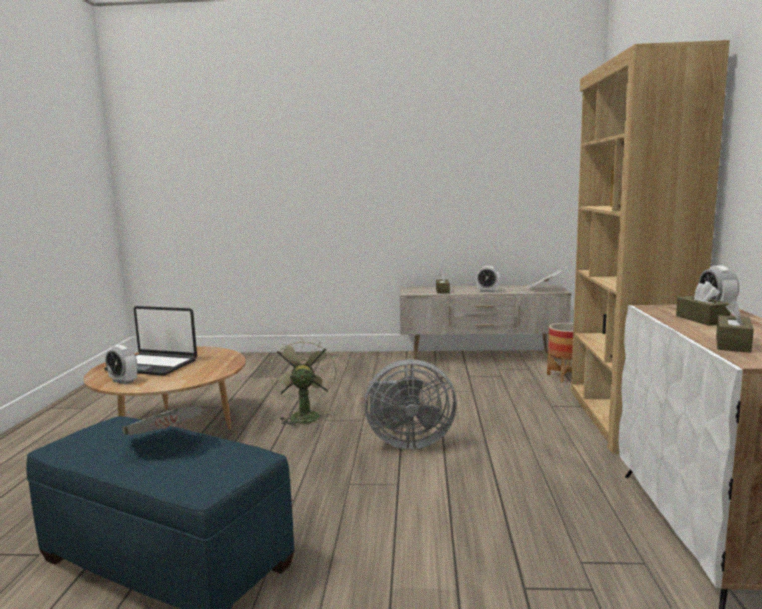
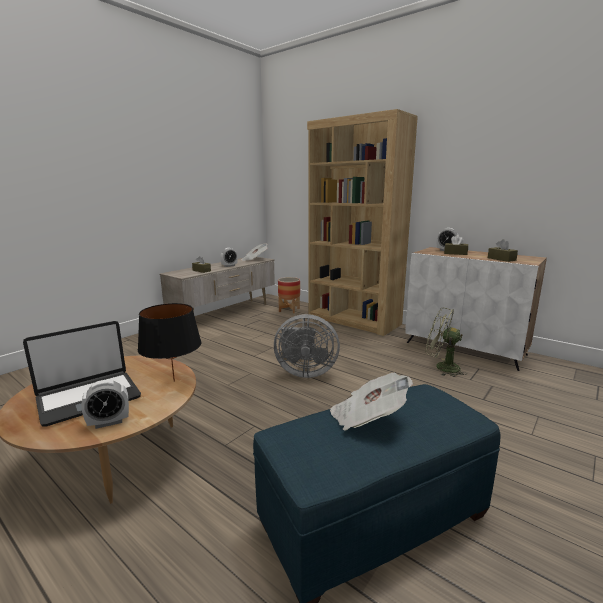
camera: 55 degrees left, 5 degrees up
(201, 375) = (174, 381): none -> black table lamp
(303, 415) = (205, 389): green fan -> green fan (442, 367)
(407, 442) = (304, 372): grey fan -> grey fan turned 60 degrees clockwise

